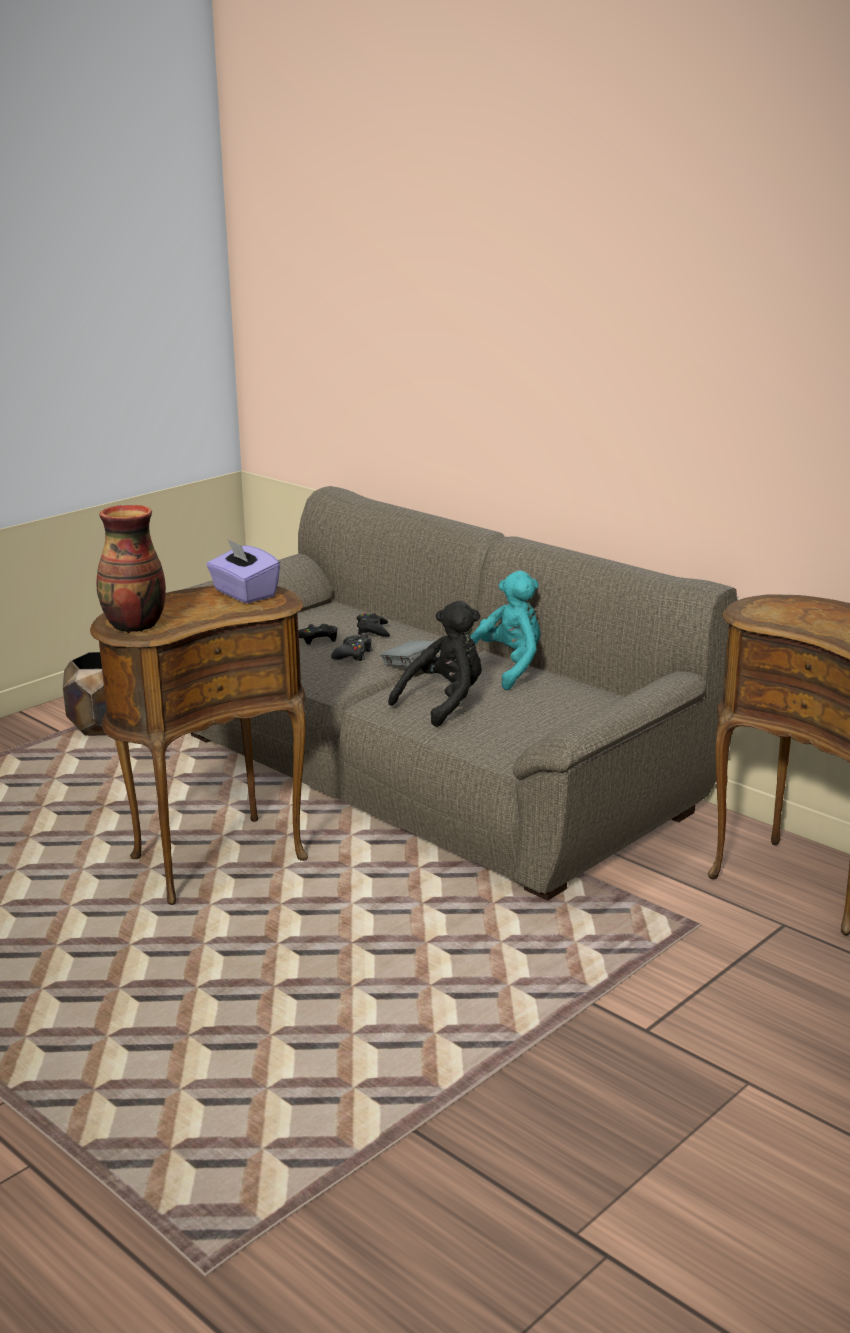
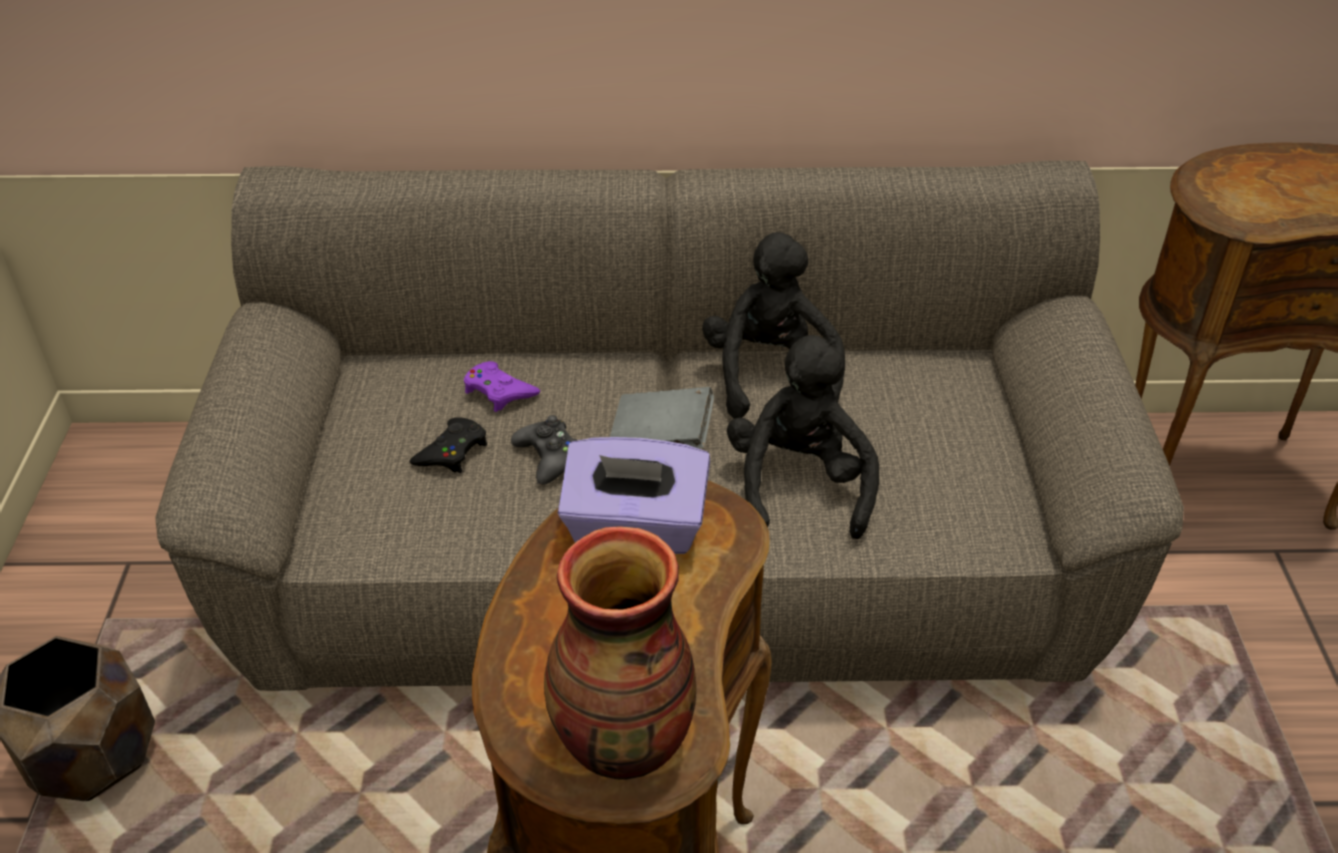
camera: 45 degrees left, 20 degrees up
(373, 630) = (499, 391): black game controller -> purple game controller
(506, 669) = (770, 375): turquoise plush toy -> black plush toy

